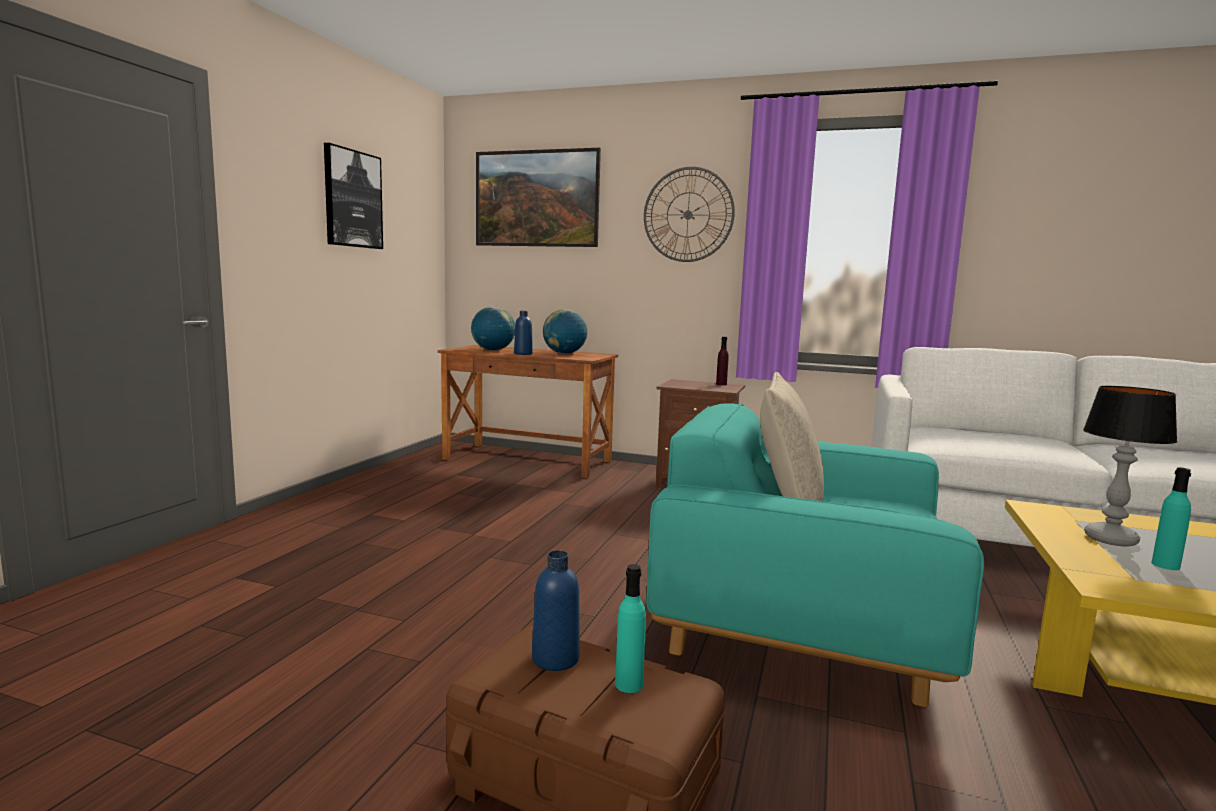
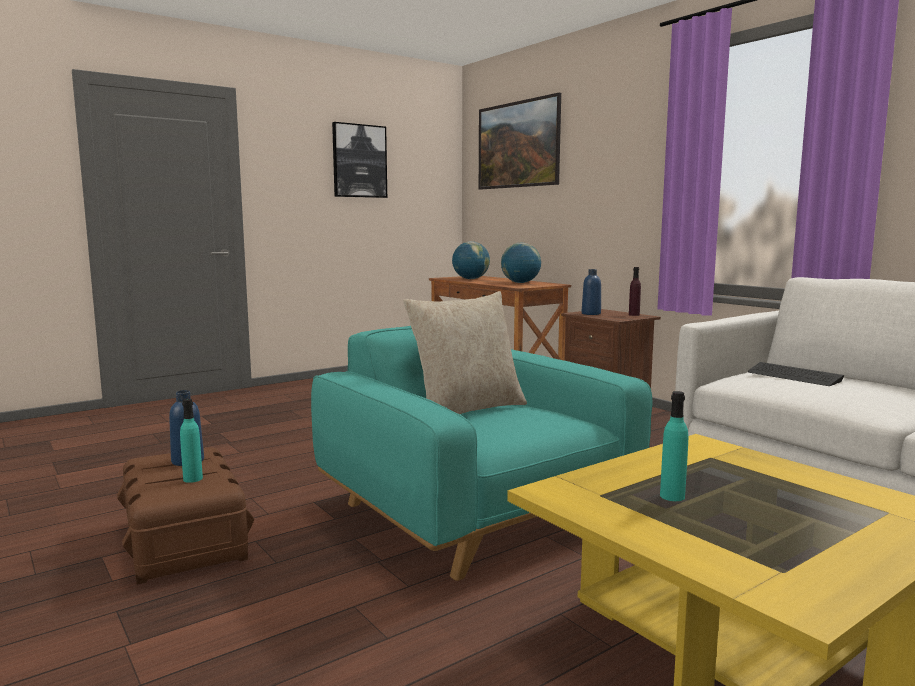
camera: 35 degrees right, 0 degrees up
(523, 354) = (483, 282): blue bottle -> blue bottle (591, 314)
(688, 215) = (626, 147): wall clock -> none
(967, 435) = (793, 376): none -> keyboard
(1110, 539) = (690, 473): table lamp -> none

